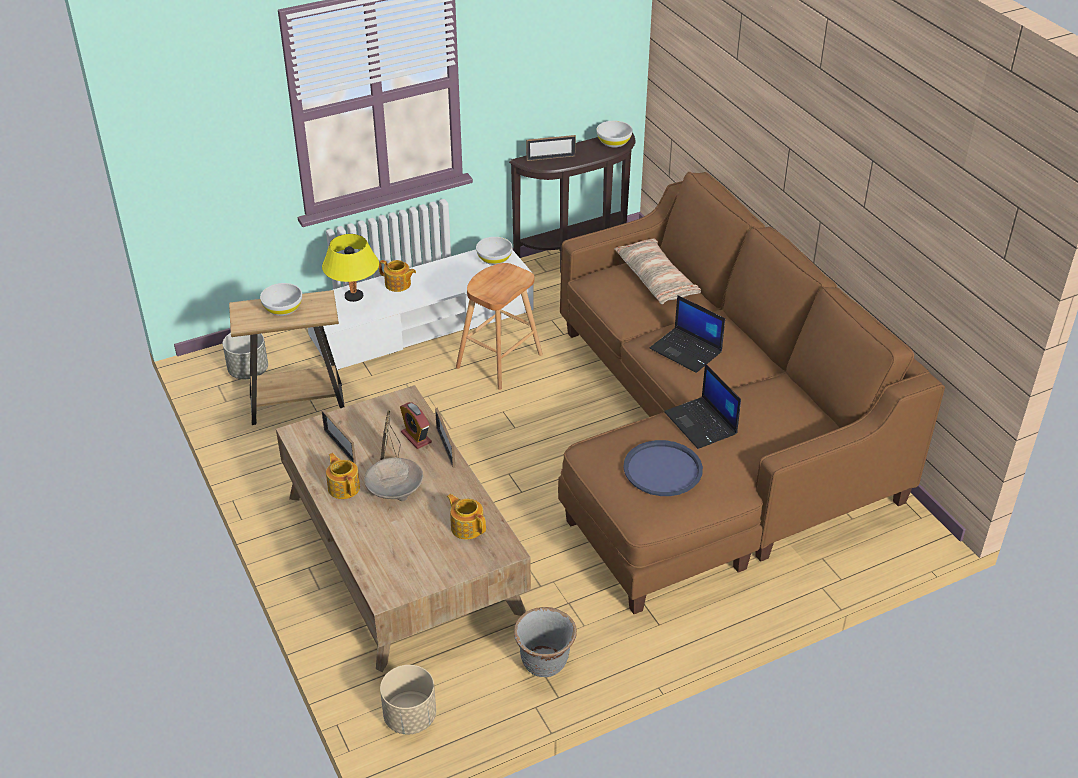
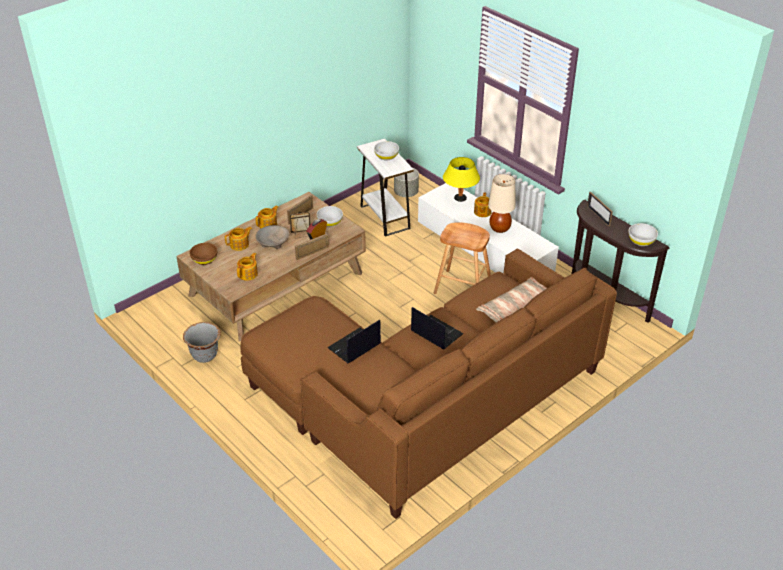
camera: 75 degrees right, 0 degrees up
(297, 404) = (385, 217): brown side table -> white side table
(383, 528) = (240, 245): none -> teapot
(405, 577) = (204, 260): none -> brown bowl
(409, 717) = (159, 312): beige planter -> none
(443, 277) = (500, 228): none -> beige table lamp
(494, 259) = (533, 246): white bowl -> white bowl (330, 222)
(662, 469) = (303, 334): blue tray -> none
(687, 350) = (435, 332): laptop -> laptop turned 105 degrees clockwise

